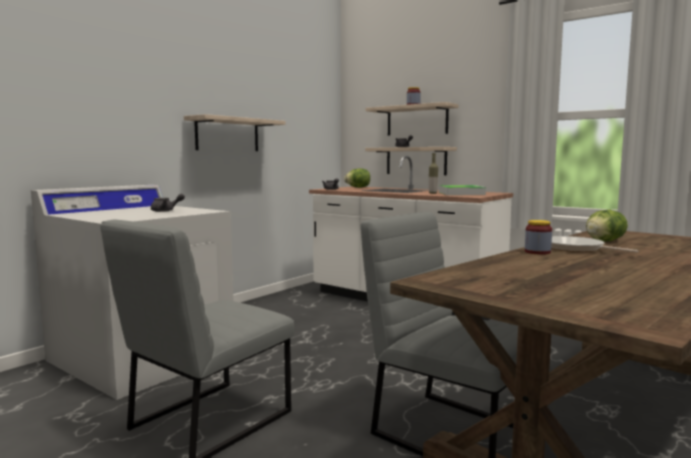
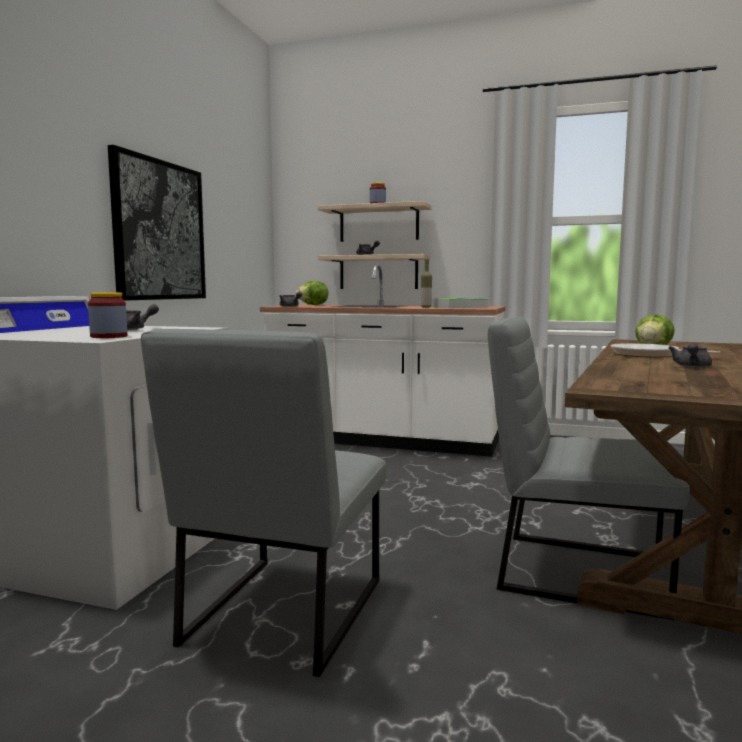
camera: 20 degrees left, 0 degrees up
(227, 135) = (159, 230): shelf -> picture
(537, 252) = (624, 359): jar -> jar (109, 336)
(578, 264) = (691, 366): none -> grey teapot

